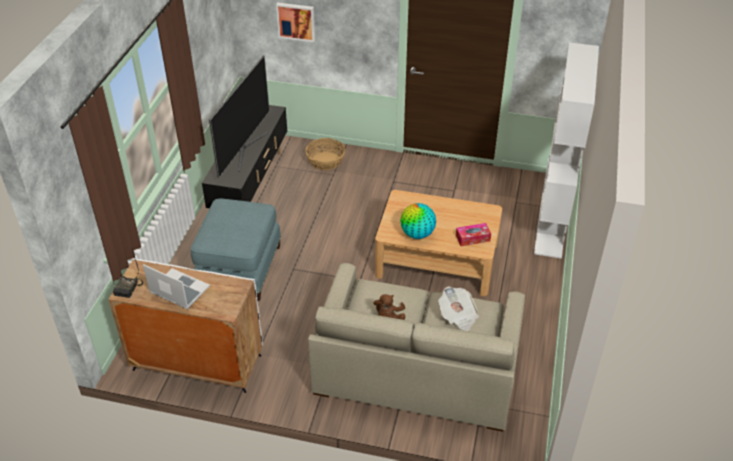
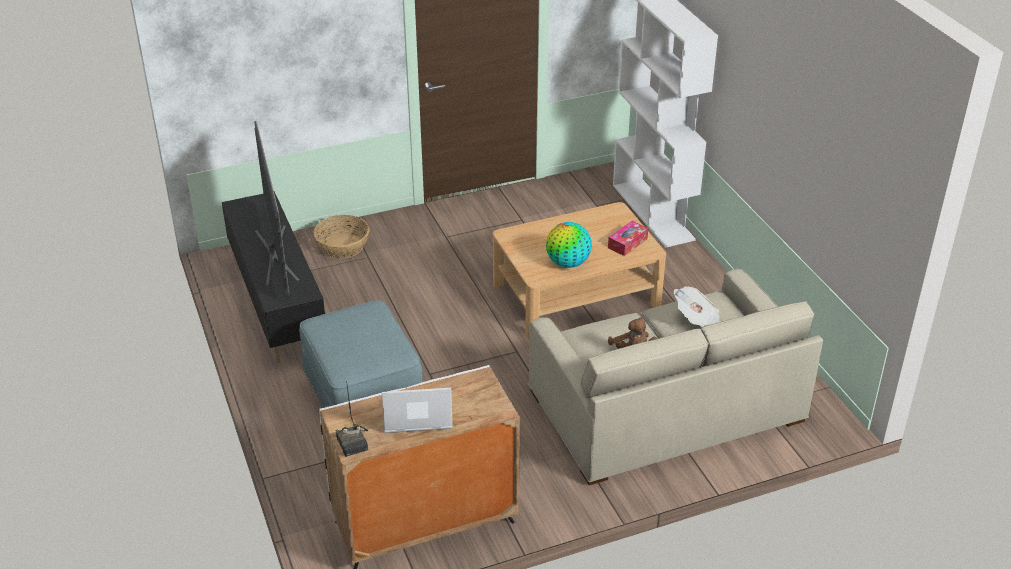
camera: 35 degrees left, 5 degrees down
(296, 21) = (266, 67): picture -> none

